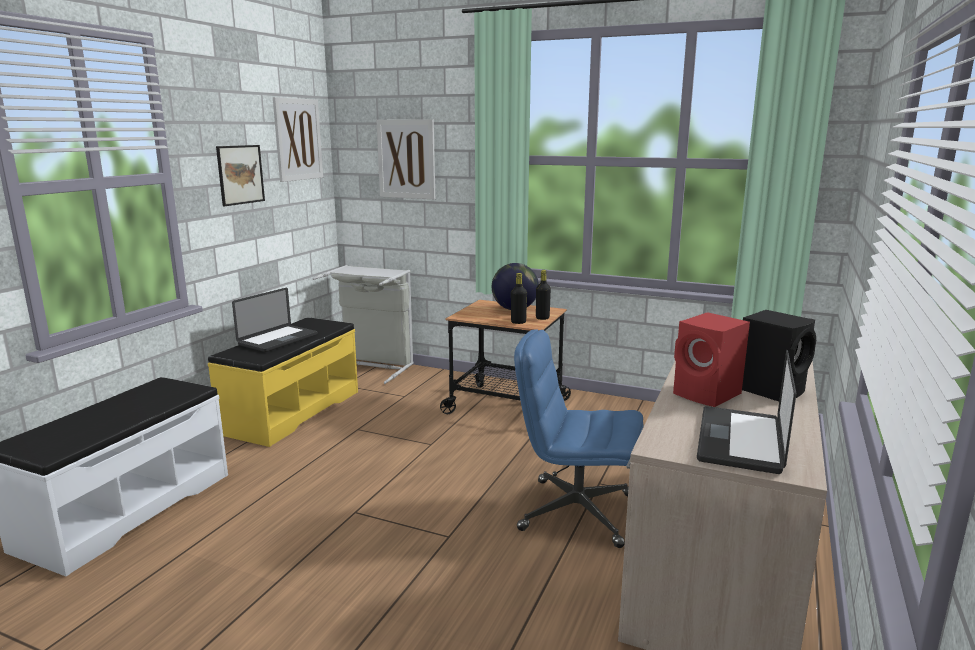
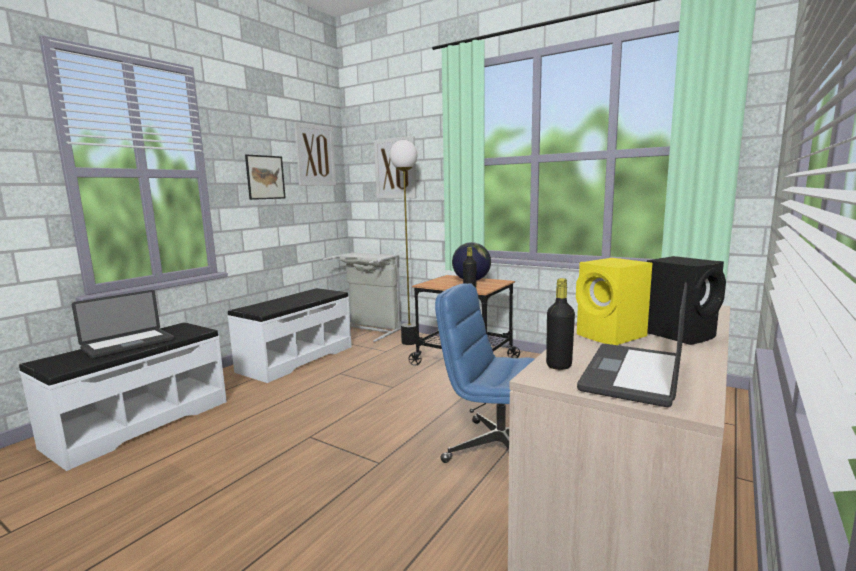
camera: 10 degrees right, 5 degrees down
(278, 340) = (285, 301): laptop -> laptop (129, 344)
(292, 411) = (296, 359): yellow bench -> white bench
(431, 382) = (410, 342): none -> floor lamp
(542, 318) = (491, 286): black bottle -> black bottle (559, 365)
(708, 395) = (612, 336): red speaker -> yellow speaker

